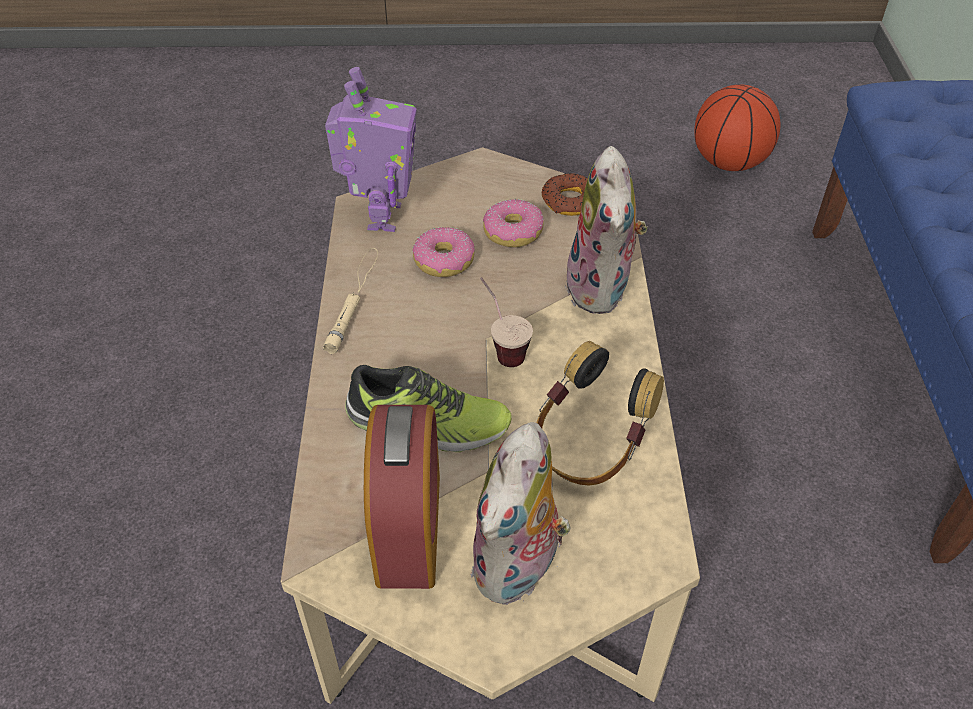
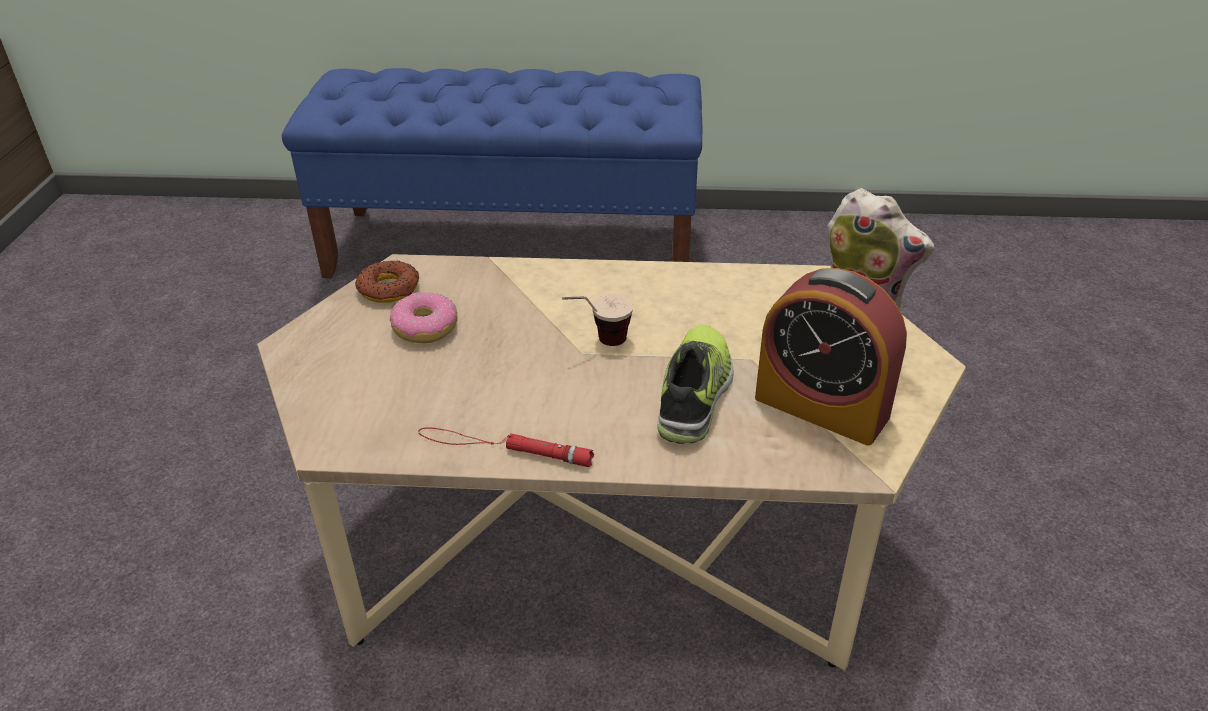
camera: 85 degrees left, 10 degrees down
(353, 299) = (503, 448): beige flashlight -> red flashlight
(381, 217) = (358, 426): toy robot -> none
(408, 528) = (821, 407): alarm clock -> alarm clock turned 150 degrees counterclockwise
(444, 261) = (457, 377): donut -> none
(589, 447) = (722, 302): headphones -> none
(602, 289) = (529, 280): plush toy -> none
(729, 163) = (190, 309): basketball -> none

